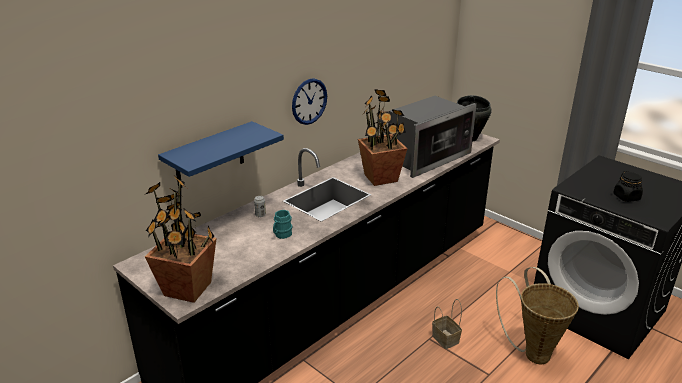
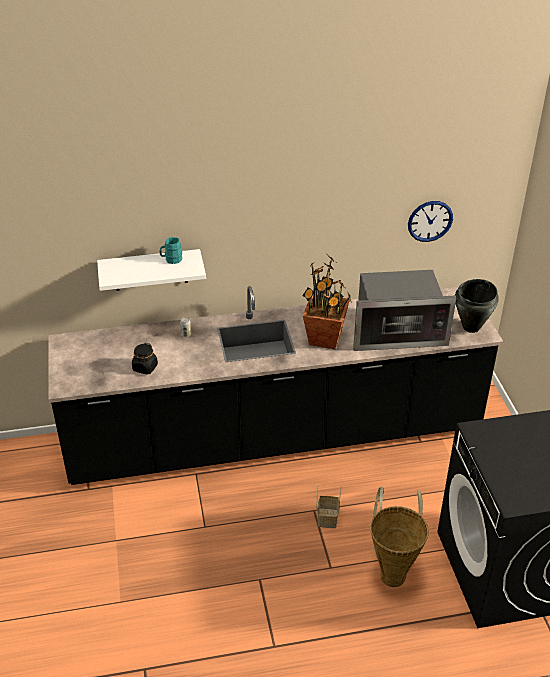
camera: 35 degrees right, 10 degrees up
(187, 289) = (75, 378): potted plant -> none
(209, 156) = (150, 270): blue shelf -> white shelf
(281, 235) = (182, 361): turquoise mug -> turquoise mug (171, 259)
(309, 101) = (273, 241): wall clock -> wall clock (430, 221)
(626, 197) = (520, 466): black jar -> black jar (145, 368)

